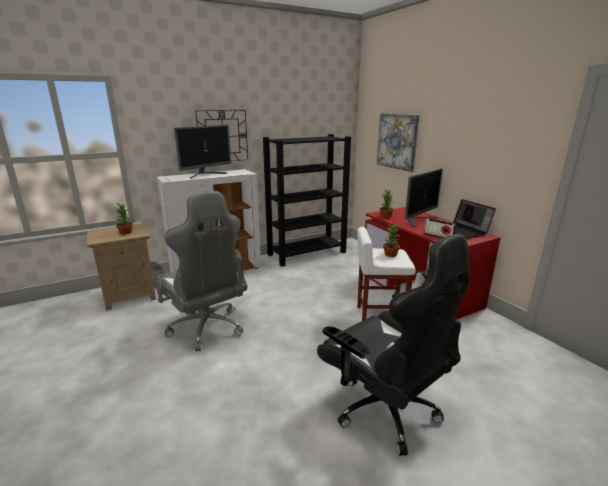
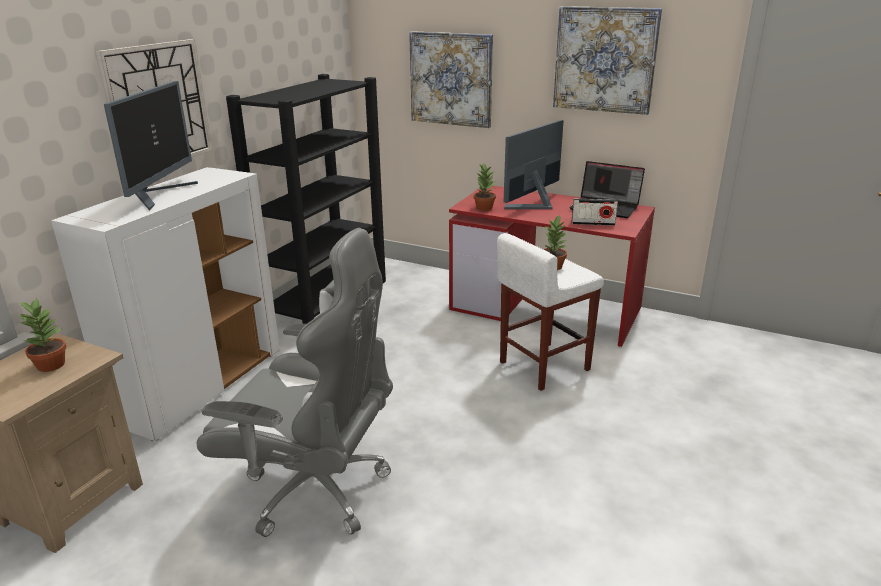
camera: 35 degrees left, 5 degrees up
(381, 406) = (671, 479): black office chair -> none
(418, 220) = (534, 204): monitor -> monitor turned 150 degrees counterclockwise
(478, 131) = (605, 60): none -> picture

